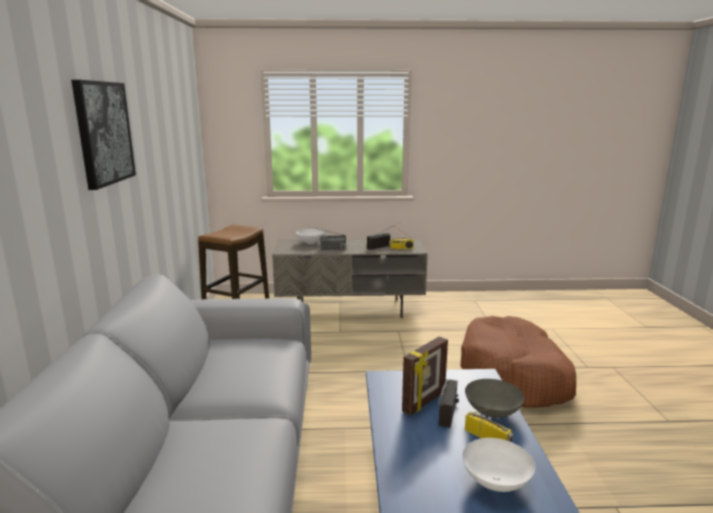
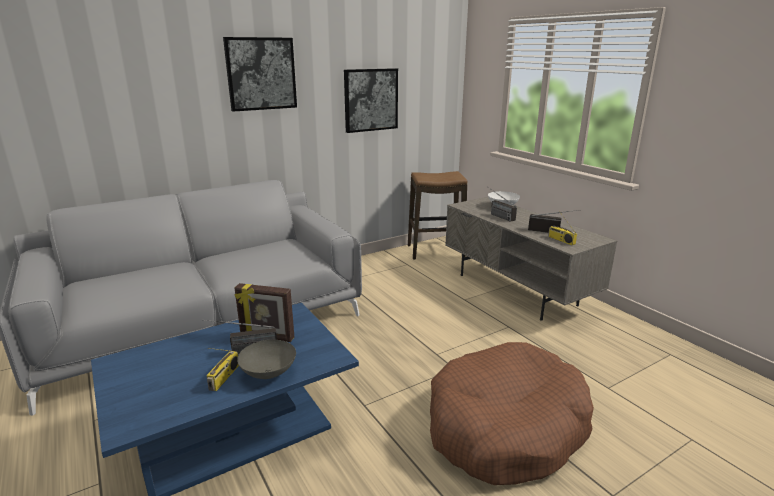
camera: 60 degrees right, 5 degrees up
(167, 159) = (370, 100): none -> picture
(495, 482) = (161, 391): white bowl -> none

